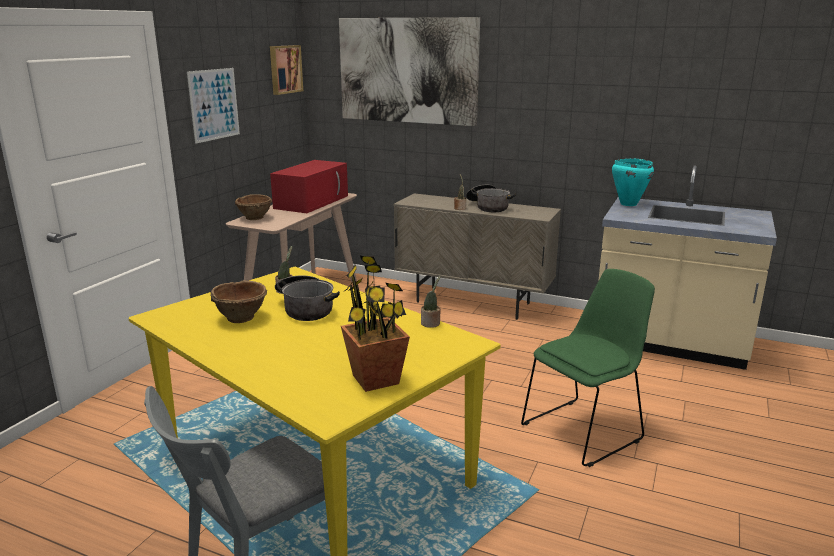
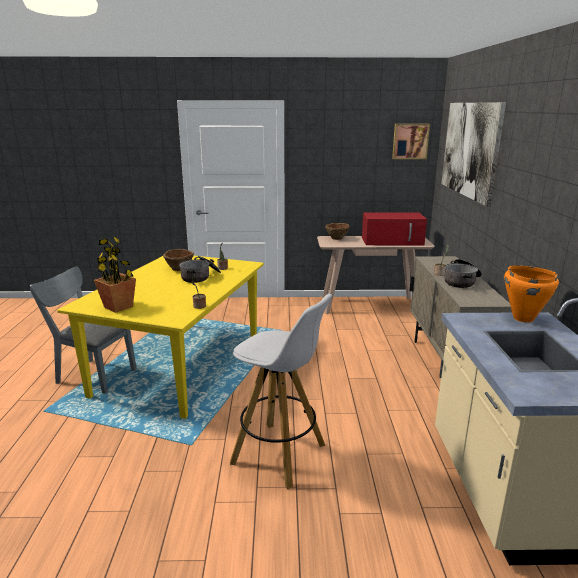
camera: 65 degrees right, 0 degrees up
(214, 104) = (327, 159): picture -> none
(584, 430) = (280, 454): green chair -> white stool
(628, 204) = (522, 318): turquoise cooking pot -> orange cooking pot

